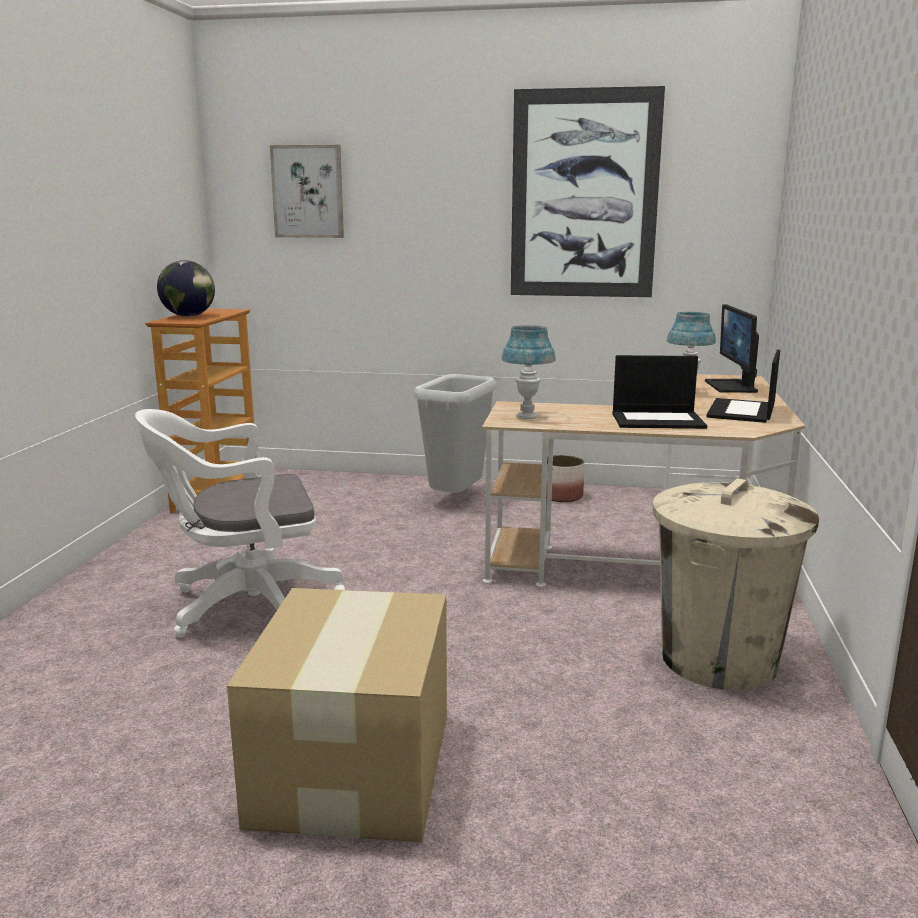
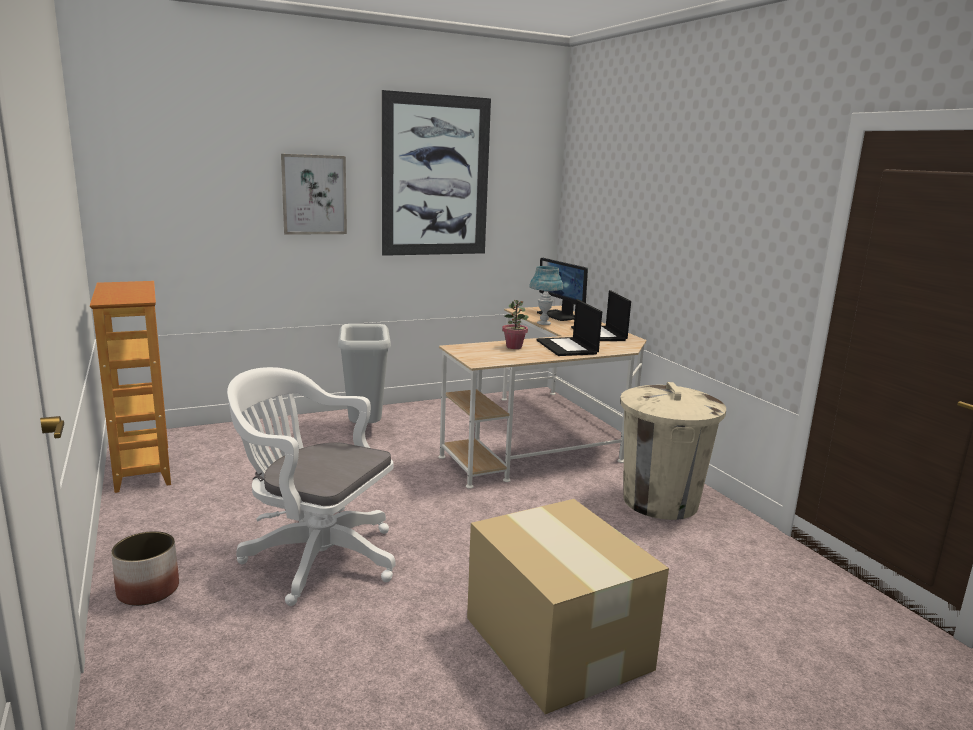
camera: 35 degrees left, 0 degrees up
(189, 316) = (115, 293): globe -> none
(244, 607) = (314, 557): white office chair -> white office chair turned 75 degrees clockwise
(308, 192) = (194, 166): picture -> picture (314, 194)
(527, 416) = (485, 356): blue table lamp -> none
(562, 496) = (437, 411): planter -> planter (148, 590)
(585, 412) = (514, 347): none -> potted plant
(658, 420) = (567, 347): laptop -> laptop turned 105 degrees clockwise

